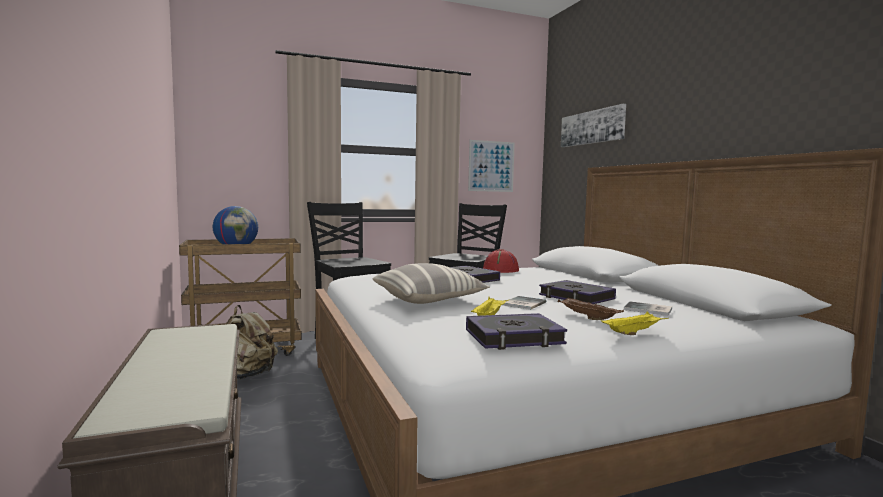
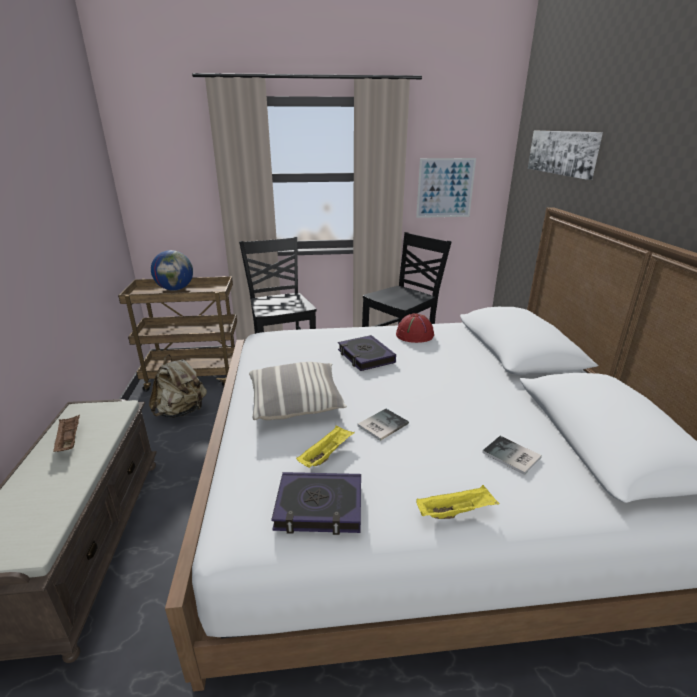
camera: 15 degrees right, 20 degrees up
(576, 297) = (450, 414): book -> none
(587, 317) = (427, 469): brown tray -> brown tray (69, 441)

